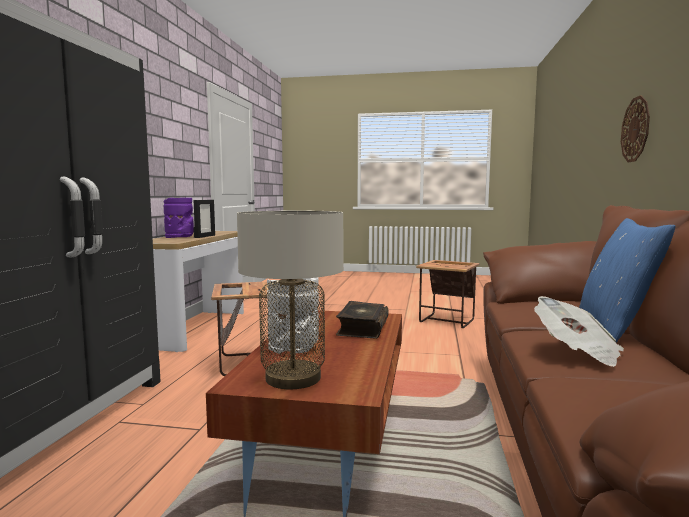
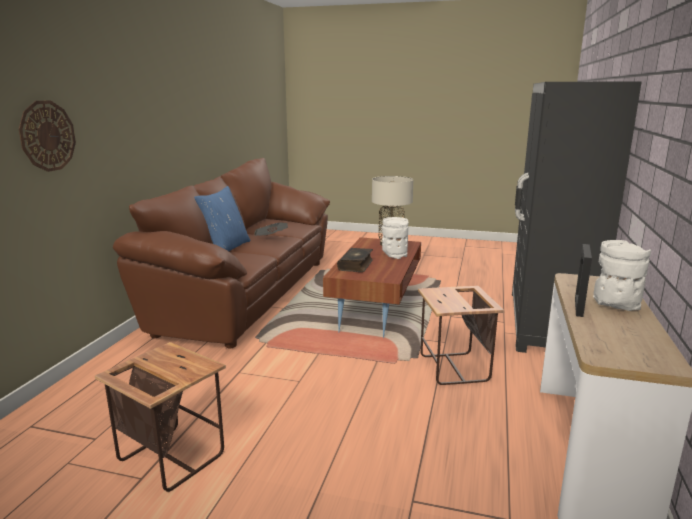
camera: 175 degrees left, 10 degrees up
(180, 237) = (615, 305): purple vase -> white vase

